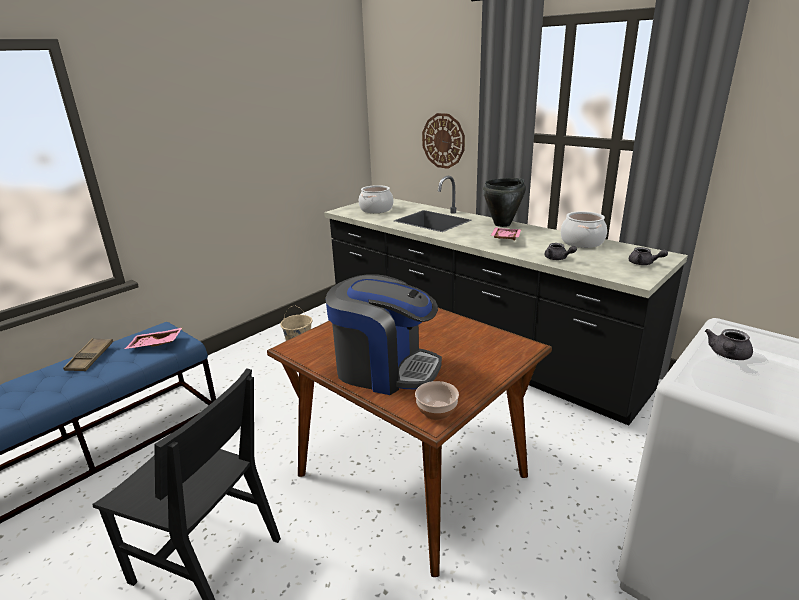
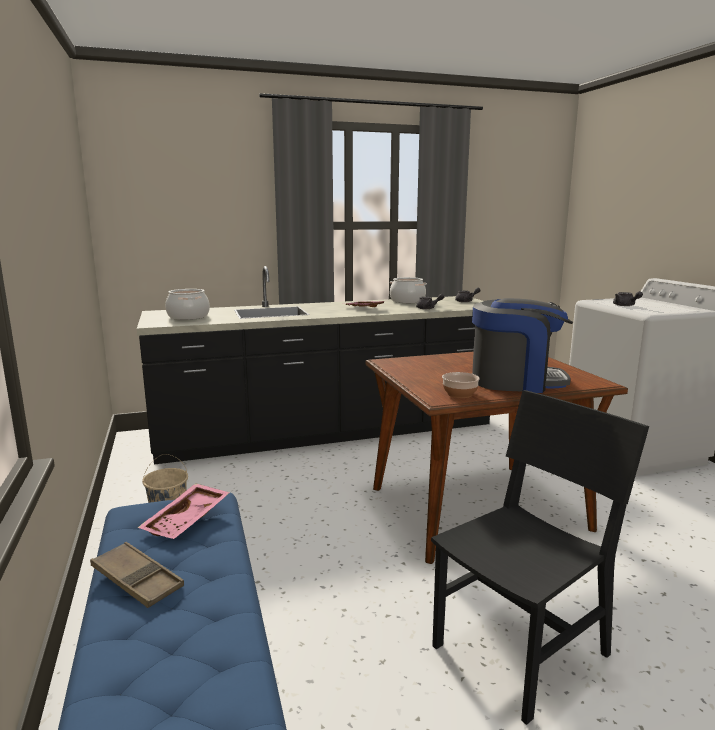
camera: 60 degrees left, 10 degrees down
(385, 369) = (516, 381): coffee machine -> coffee machine turned 45 degrees clockwise
(437, 410) = (589, 380): bowl -> bowl (459, 394)
(443, 141) = (219, 237): wall clock -> none
(502, 224) = (330, 304): black cooking pot -> none

